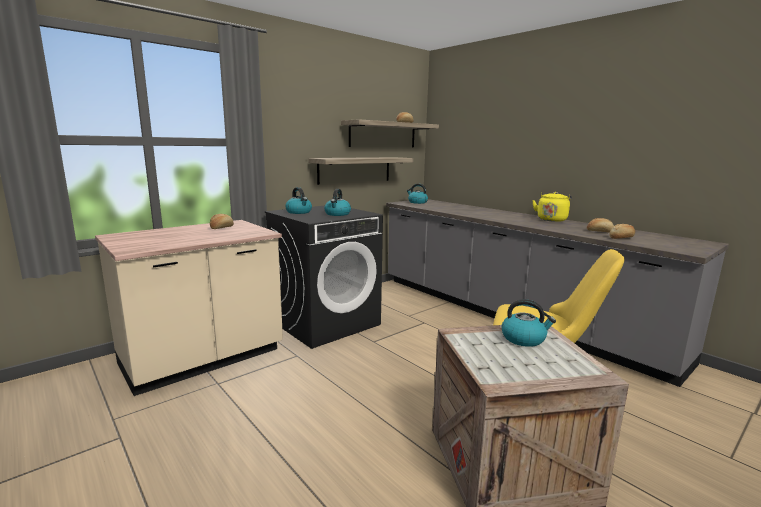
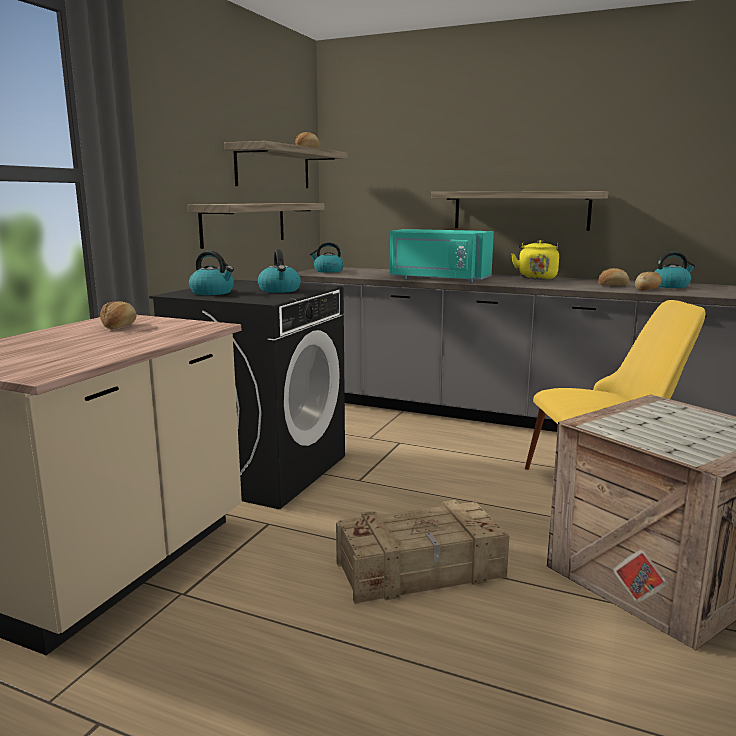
camera: 25 degrees left, 0 degrees up
(350, 408) = (421, 570): none -> crate
(474, 214) = (438, 279): none -> turquoise microwave
(524, 339) = (659, 414): kettle -> kettle (670, 286)
(549, 168) = (521, 210): none -> shelf

